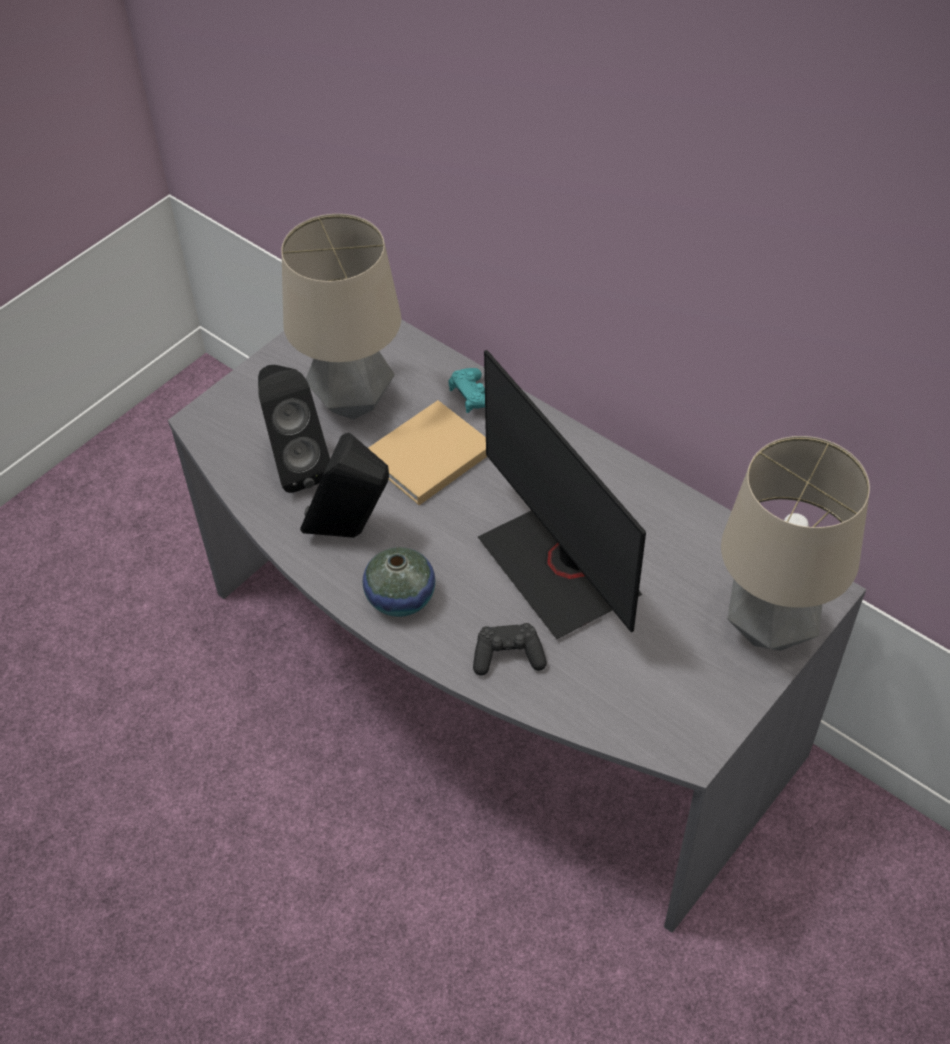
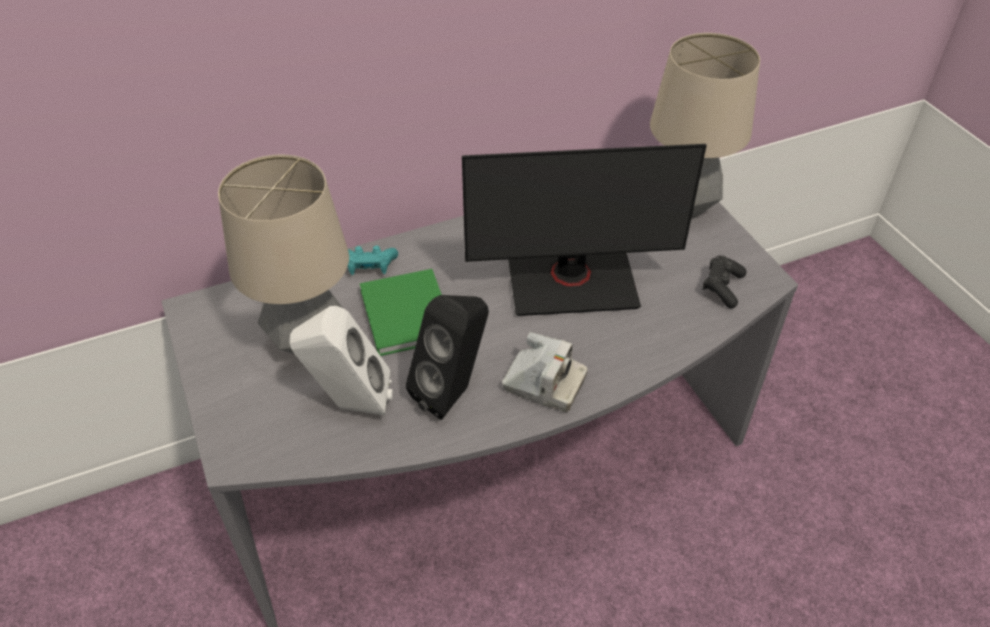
camera: 65 degrees left, 5 degrees down
(296, 466) = (349, 405): black speaker -> white speaker
(400, 597) = (544, 384): vase -> camera
(426, 457) = (407, 317): beige book -> green book
(508, 656) = (638, 341): black game controller -> black game controller (722, 287)

